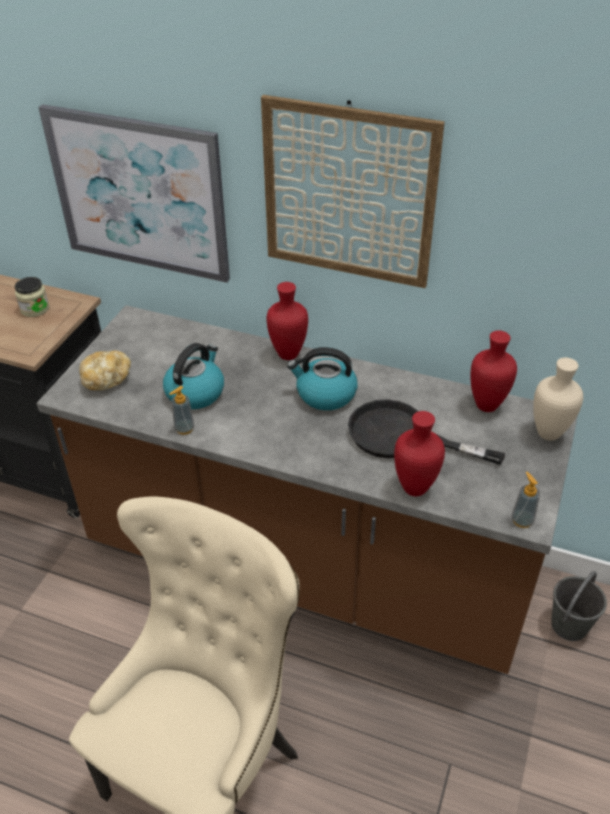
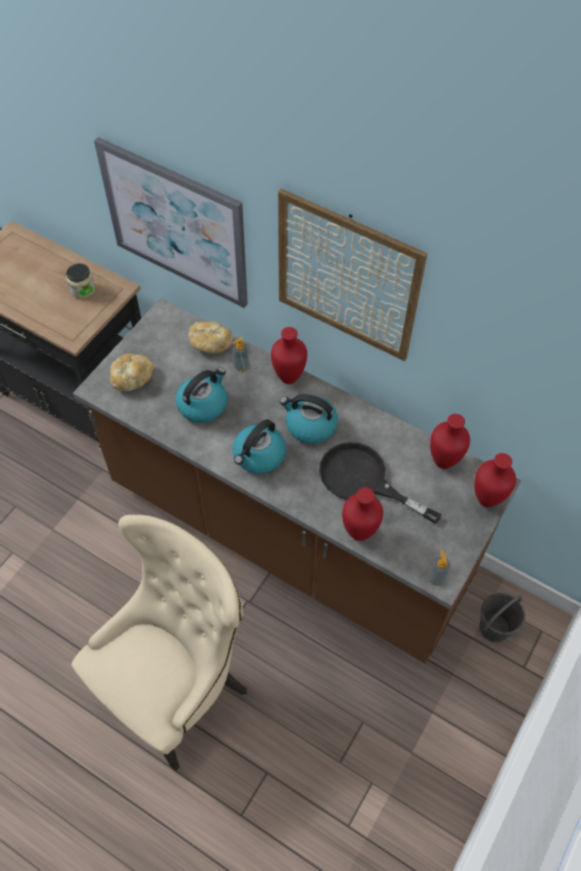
camera: 10 degrees right, 15 degrees up
(184, 428) = (187, 440): soap dispenser -> soap dispenser (241, 365)
(191, 336) = (210, 343): none -> bread
(273, 431) = (259, 456): none -> kettle
(549, 435) = (486, 501): beige vase -> red vase

